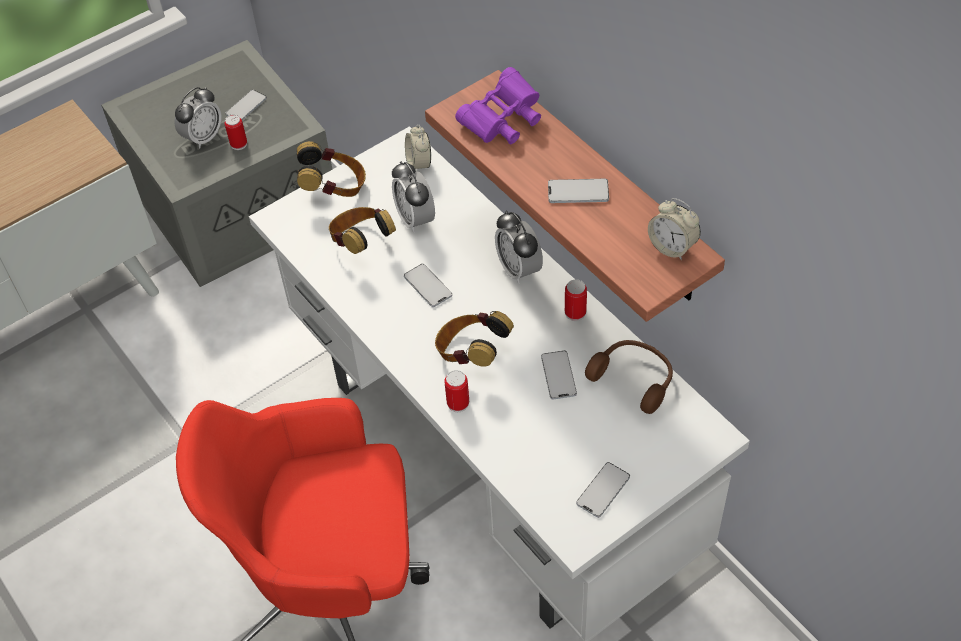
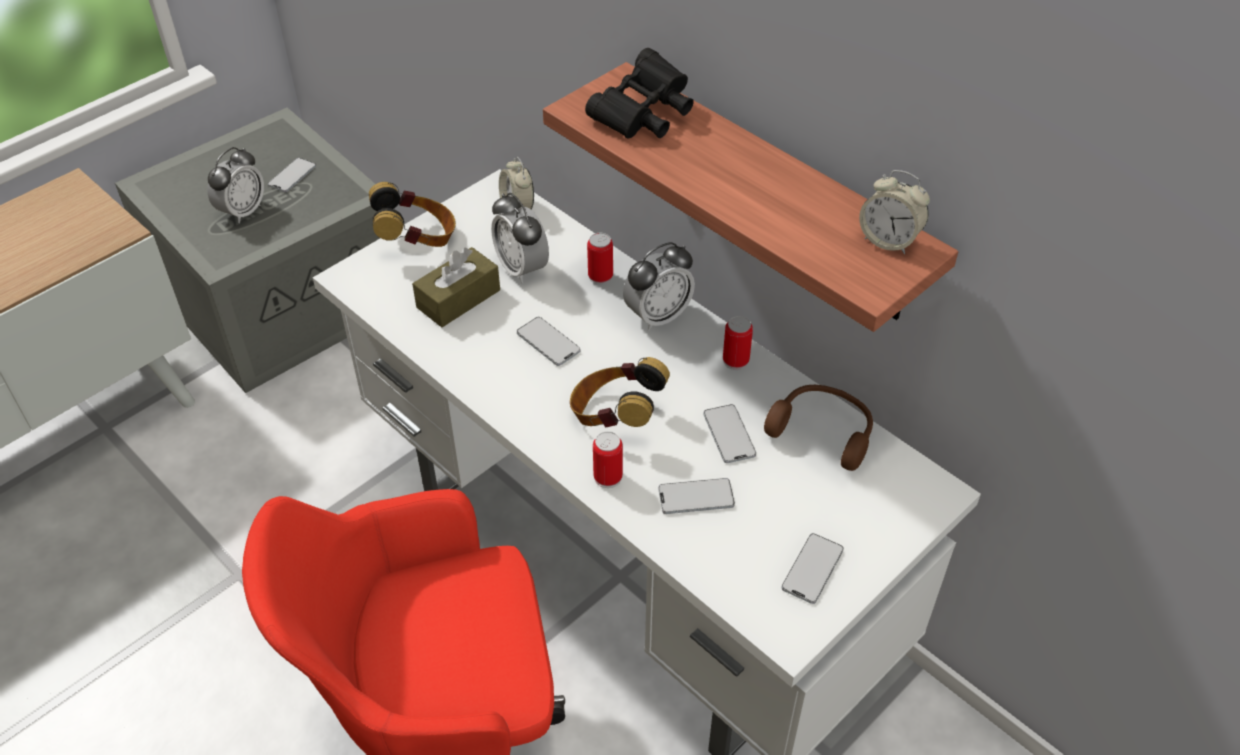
camera: 10 degrees left, 5 degrees down
(239, 144) = (287, 216): can -> can (600, 276)
(361, 243) = (458, 299): headphones -> brown tissue box
(503, 122) = (643, 116): purple binoculars -> black binoculars
(519, 269) = (658, 316): alarm clock -> alarm clock turned 90 degrees counterclockwise
(578, 192) = (755, 186): phone -> phone (696, 497)

